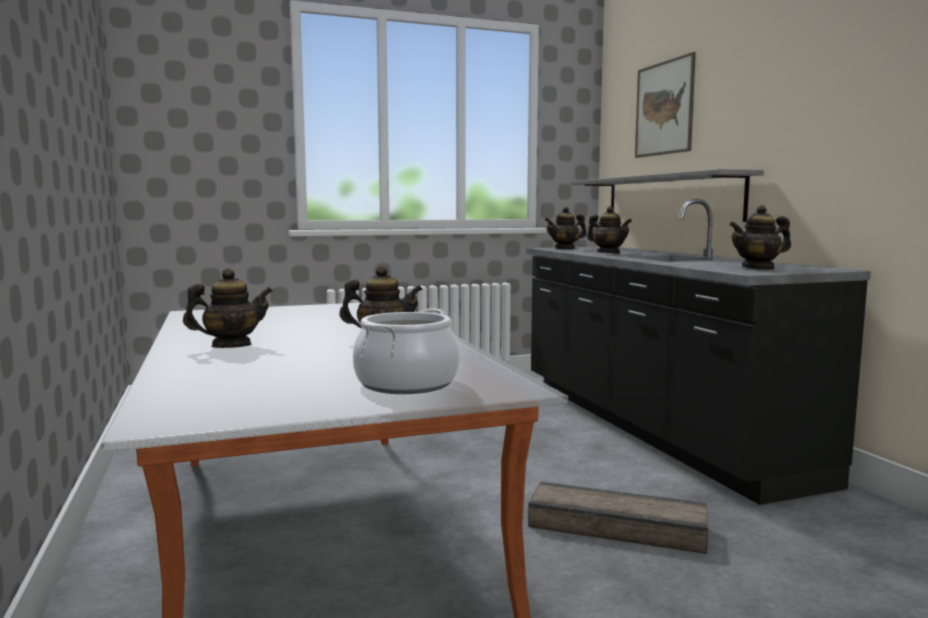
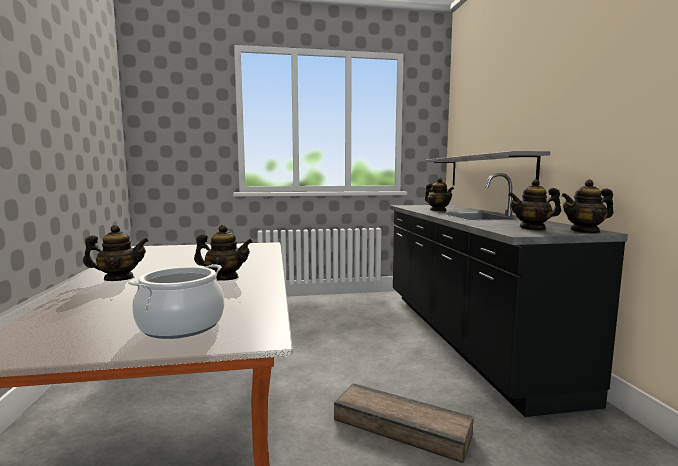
camera: 10 degrees right, 0 degrees up
(565, 248) = (415, 206): teapot -> teapot (585, 231)
(664, 108) = (485, 107): picture -> none

